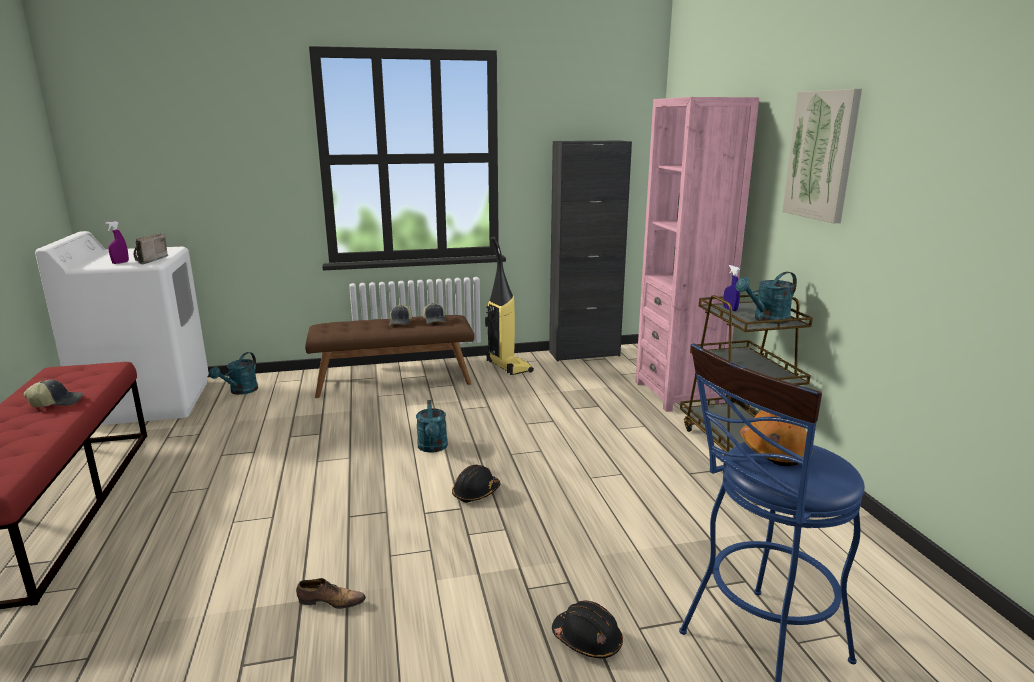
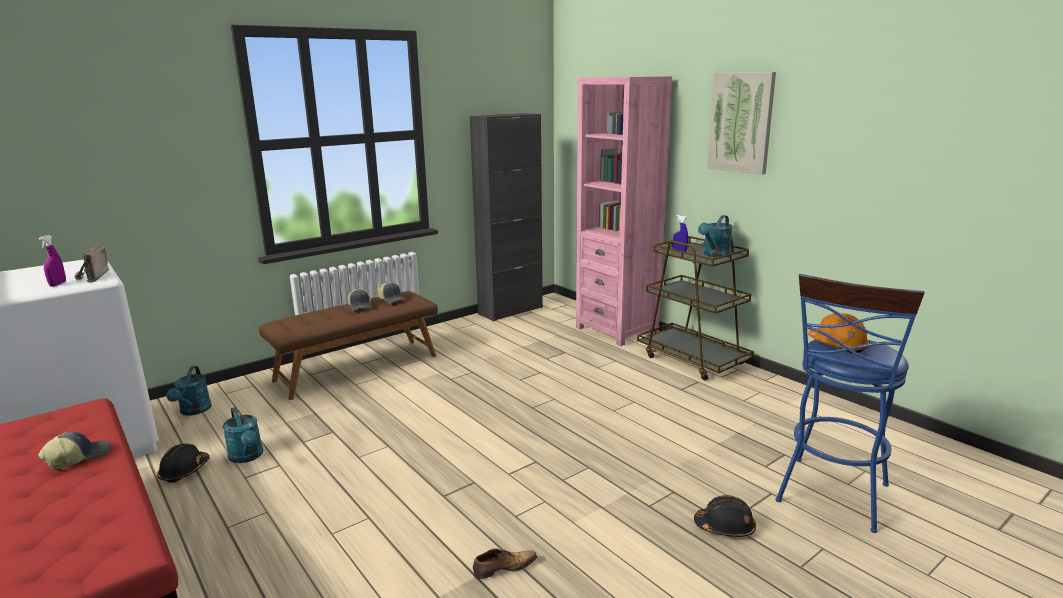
camera: 25 degrees left, 0 degrees up
(433, 448) = (459, 418): turquoise watering can -> turquoise watering can (247, 457)
(476, 493) = (535, 446): black hard hat -> black hard hat (184, 471)
(508, 367) = (455, 334): vacuum cleaner -> none

